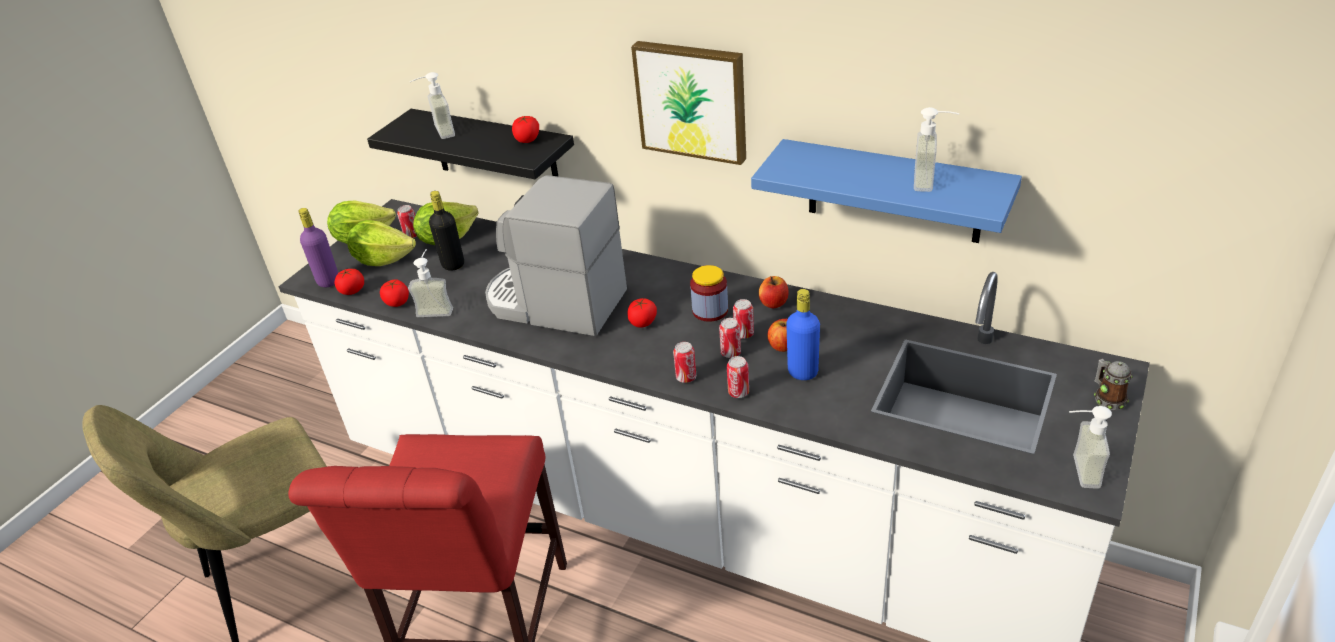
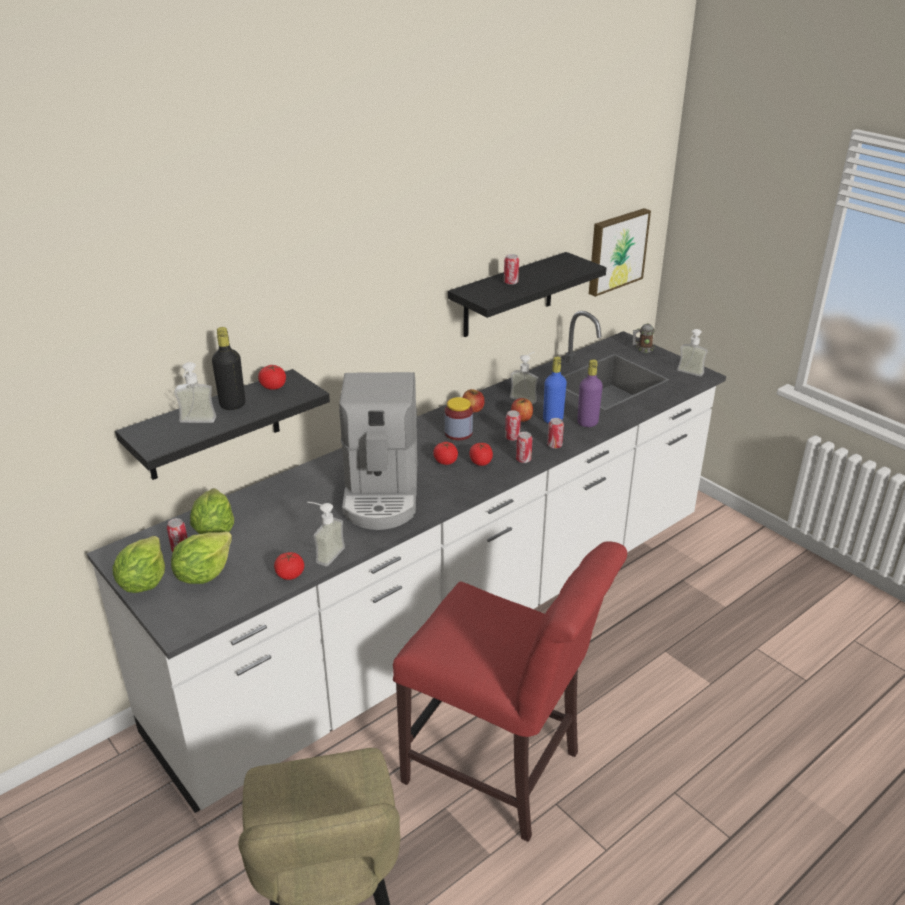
camera: 70 degrees left, 5 degrees down
(328, 281) = (201, 615): purple bottle -> purple bottle (587, 423)
(352, 290) = (238, 600): tomato -> tomato (481, 462)
(453, 264) = (263, 533): black bottle -> black bottle (232, 405)
(555, 303) = (382, 493): coffee machine -> coffee machine turned 45 degrees counterclockwise
(692, 100) = (389, 289): picture -> picture (616, 251)
(744, 334) = (496, 428): can -> can (510, 282)
(894, 191) = (508, 295): blue shelf -> black shelf
(932, 181) = (549, 269): soap dispenser -> soap dispenser (526, 397)

